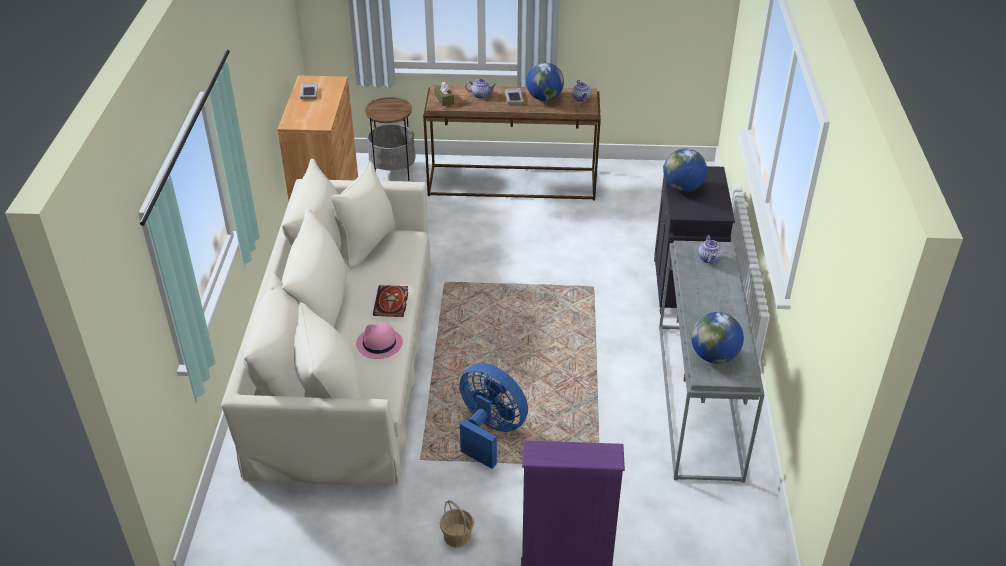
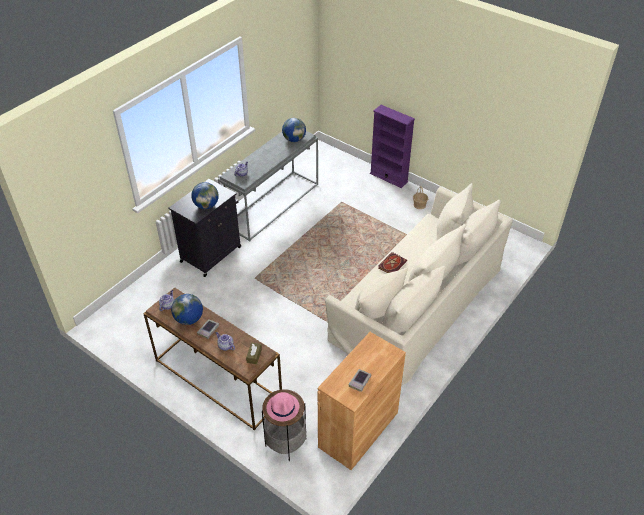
camera: 145 degrees left, 5 degrees up
(379, 344) = (413, 245): pink hat -> pink hat (283, 407)
(489, 431) = (374, 234): blue fan -> none

